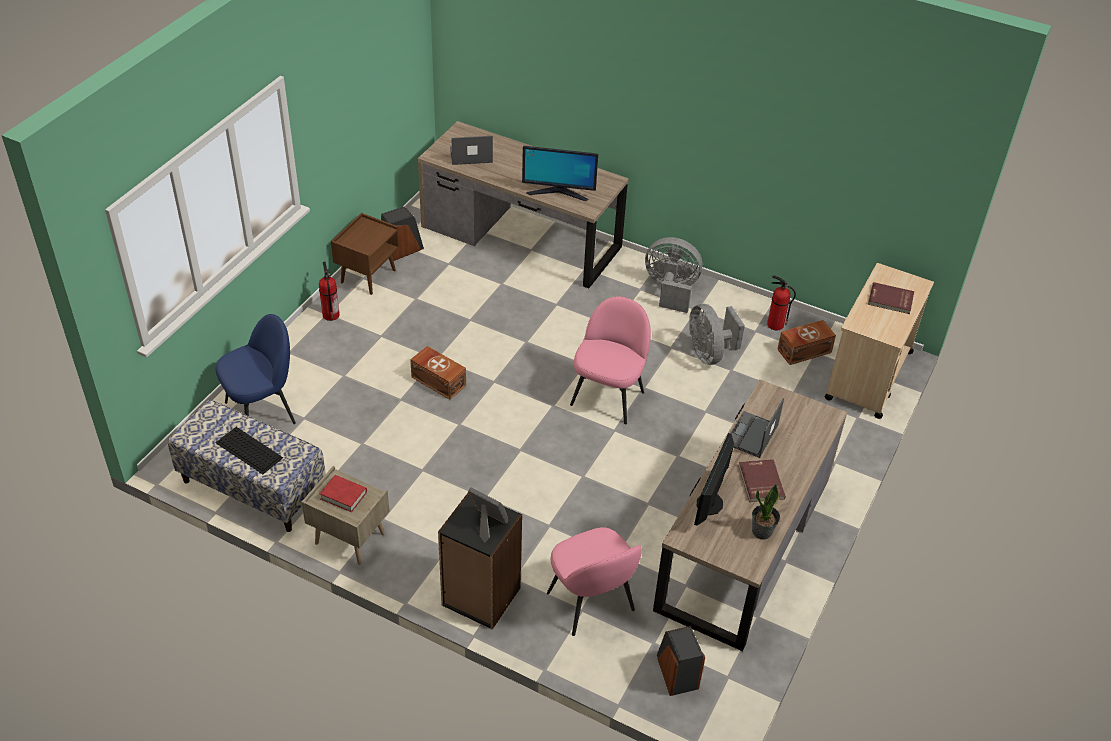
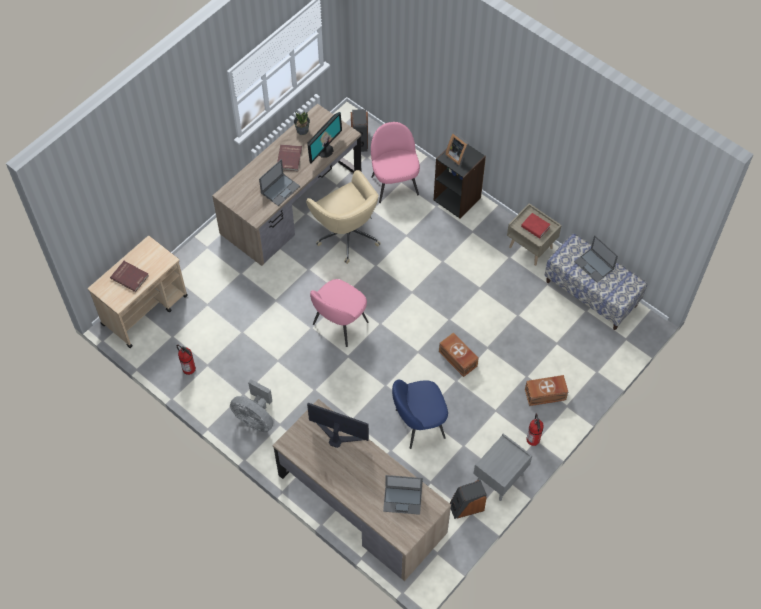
camera: 165 degrees left, 15 degrees up
(248, 450) = (594, 265): keyboard -> laptop
(262, 412) = (586, 353): blue chair -> blue chair (418, 424)
(368, 276) = (500, 479): brown nightstand -> grey nightstand
(640, 512) = (347, 234): none -> beige office chair
(709, 353) = (251, 350): grey fan -> none
(803, 350) = (180, 340): brown storage box -> brown storage box (546, 395)

